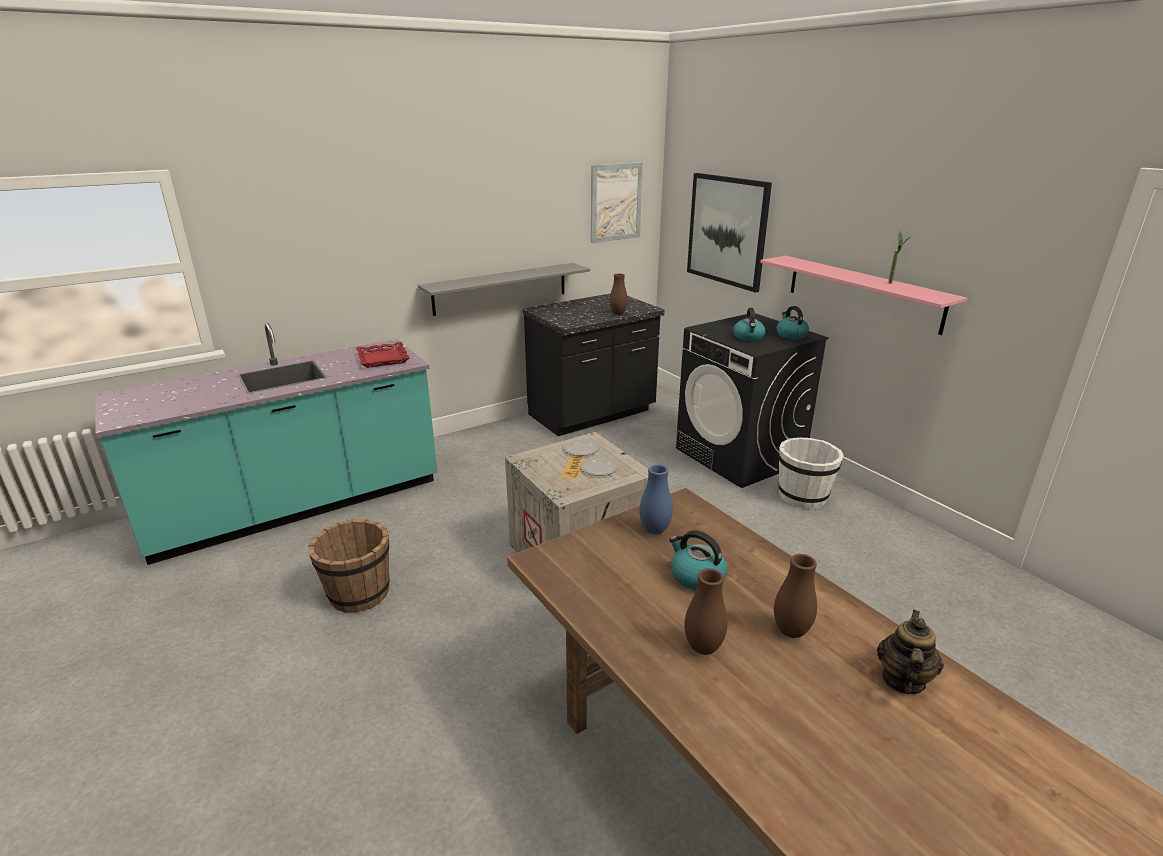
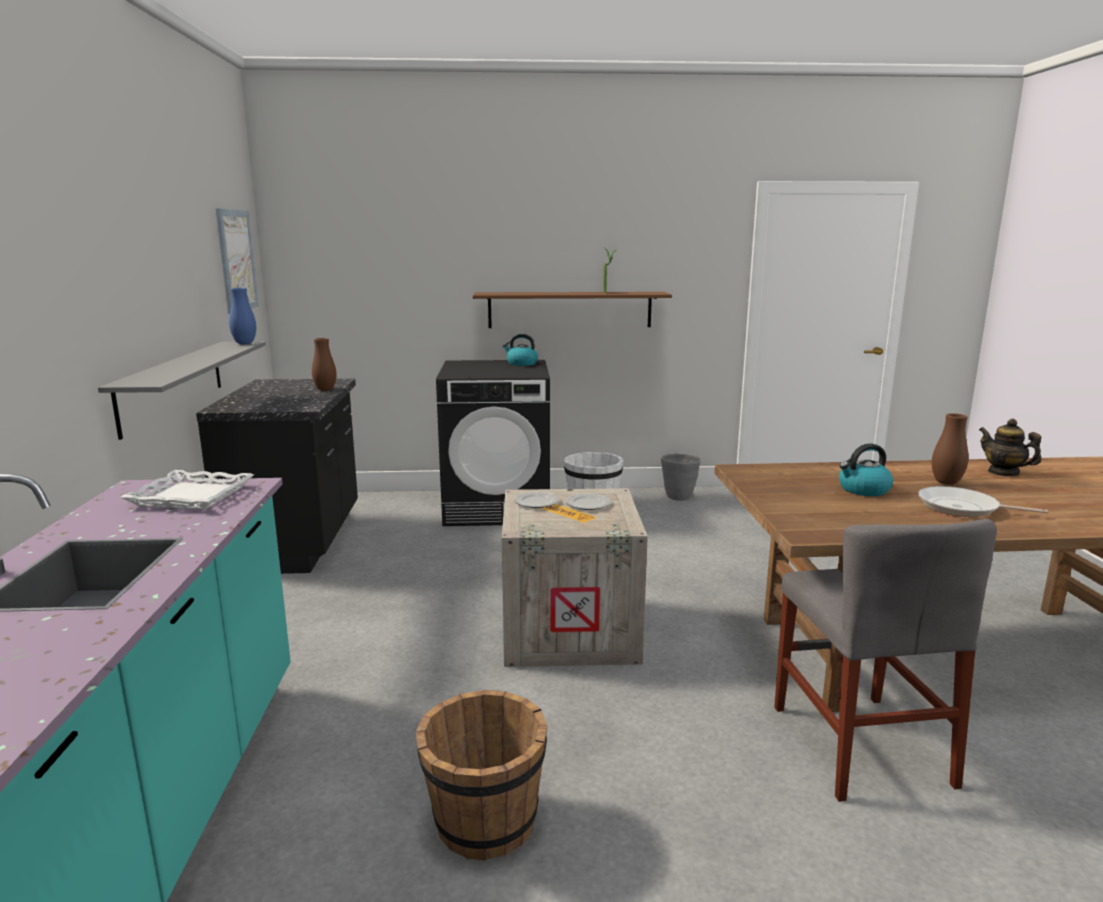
camera: 60 degrees left, 10 degrees down
(382, 359) = (191, 497): red tray -> white tray
(531, 750) = (859, 744): none -> grey chair
(654, 530) = (782, 487): blue vase -> blue vase (244, 343)
(703, 648) = (963, 508): brown vase -> frying pan
(727, 230) = (386, 280): picture -> none
(748, 337) = (503, 371): kettle -> none
(862, 293) = (570, 309): pink shelf -> brown shelf
(906, 533) = (678, 497): none -> grey planter

